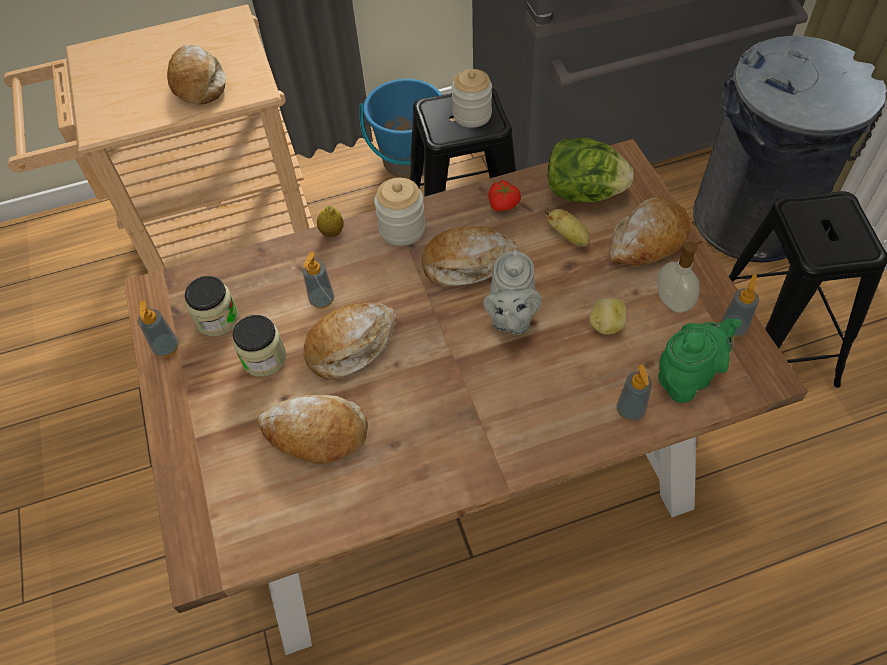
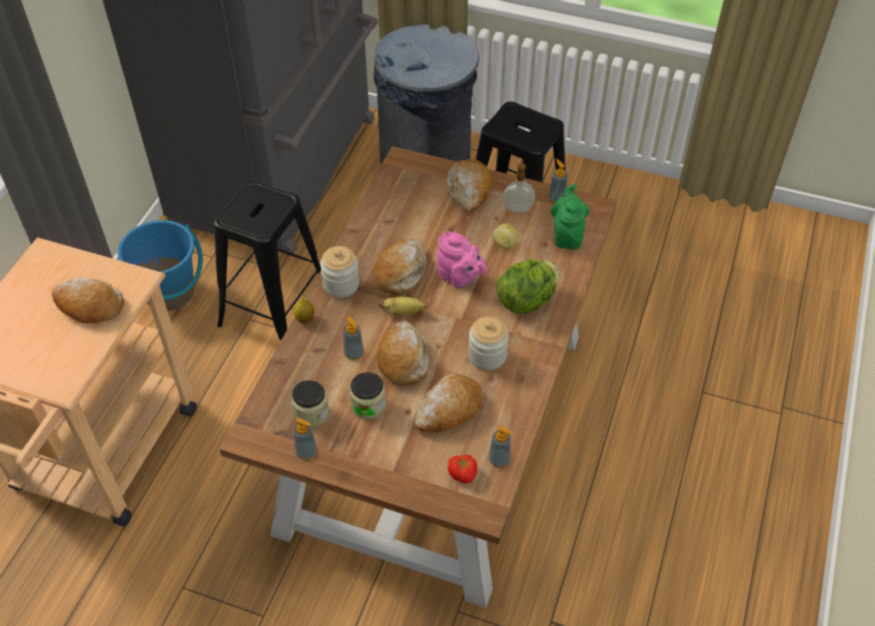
camera: 55 degrees left, 5 degrees down
(472, 115) = (262, 204): jar -> jar (487, 355)
(504, 204) = (375, 229): tomato -> tomato (463, 473)
(511, 318) = (459, 278): grey teapot -> pink teapot
(569, 237) = (430, 218): banana -> banana (403, 312)
(583, 192) = (406, 191): lettuce -> lettuce (526, 300)
(630, 411) = (564, 270): soap dispenser -> soap dispenser (499, 460)

